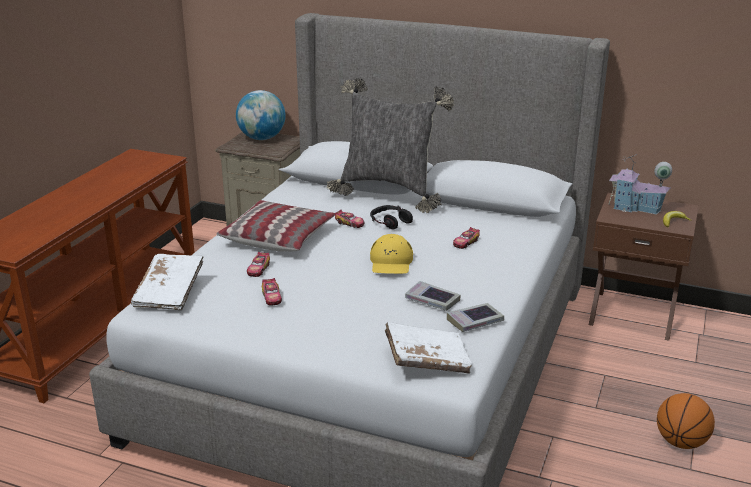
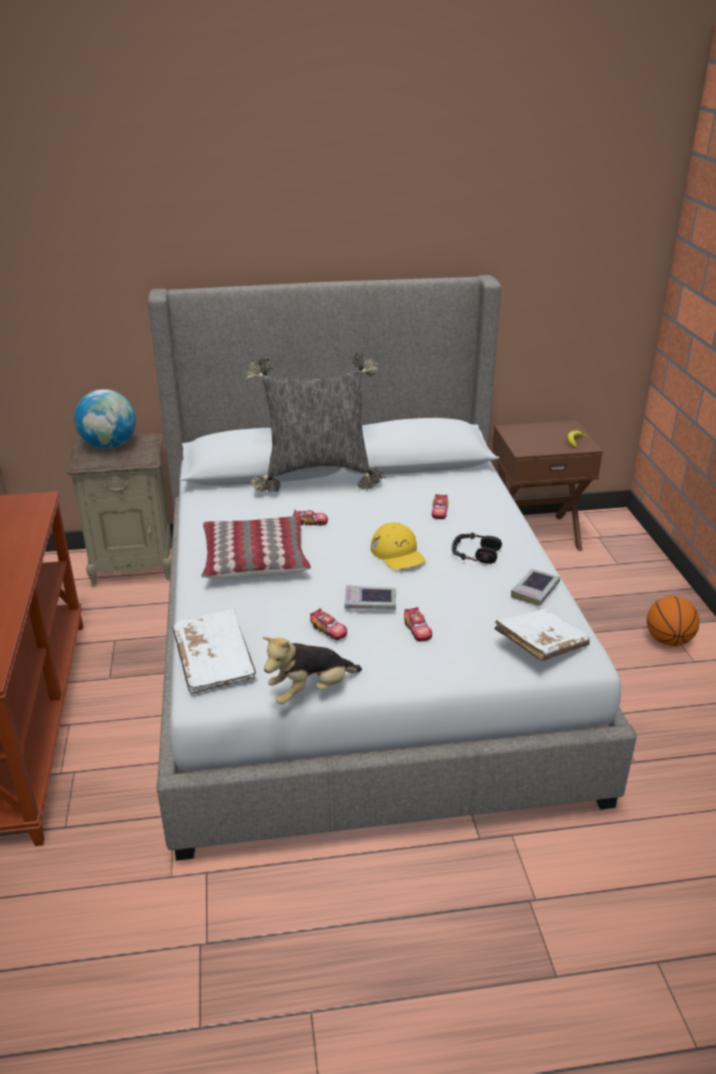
camera: 30 degrees left, 5 degrees up
(212, 332) = (311, 691): none -> plush toy
(258, 269) = (281, 603): toy car -> toy car (417, 630)
(390, 221) = (347, 508): headphones -> headphones (475, 554)
(432, 300) = (477, 581): book -> book (370, 602)
(635, 208) = (533, 435): toy house -> none

